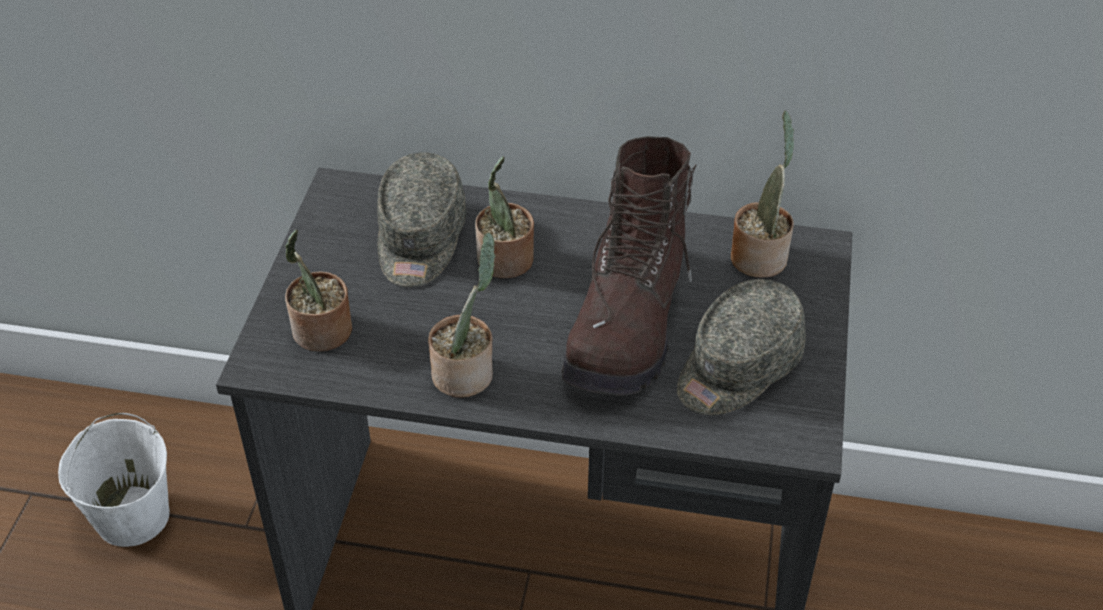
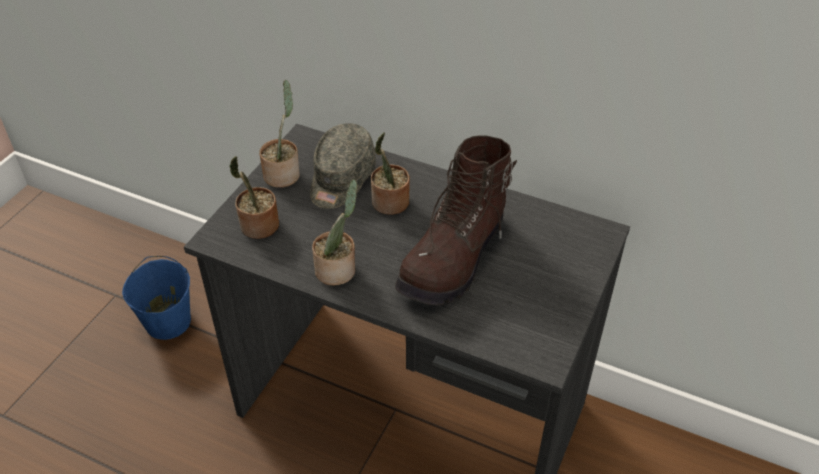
camera: 15 degrees right, 0 degrees up
(132, 516) = (168, 321): white bucket -> blue bucket
(736, 368) = (516, 302): grey cap -> none
(760, 255) = (559, 230): potted plant -> potted plant (283, 174)

